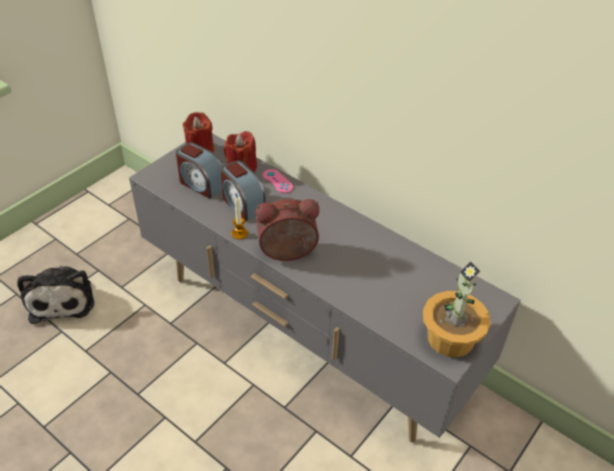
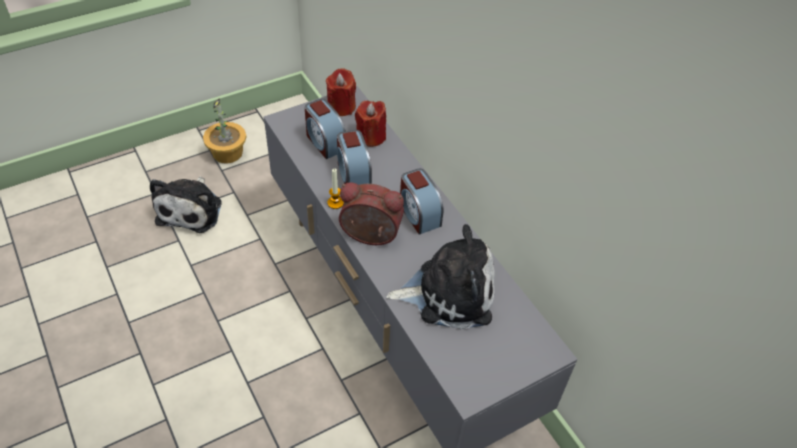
camera: 20 degrees right, 5 degrees up
(277, 181) = (399, 159): pink game controller -> none
(321, 222) = (418, 214): none -> alarm clock
(384, 279) = (448, 292): none -> plush toy
(451, 338) = (482, 373): potted plant -> potted plant (228, 153)

